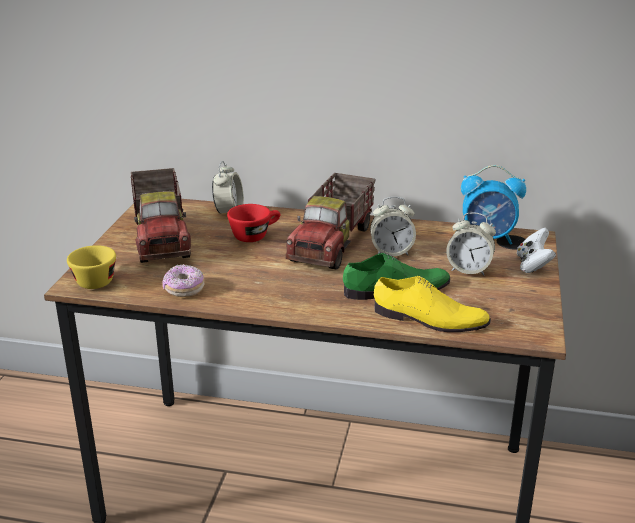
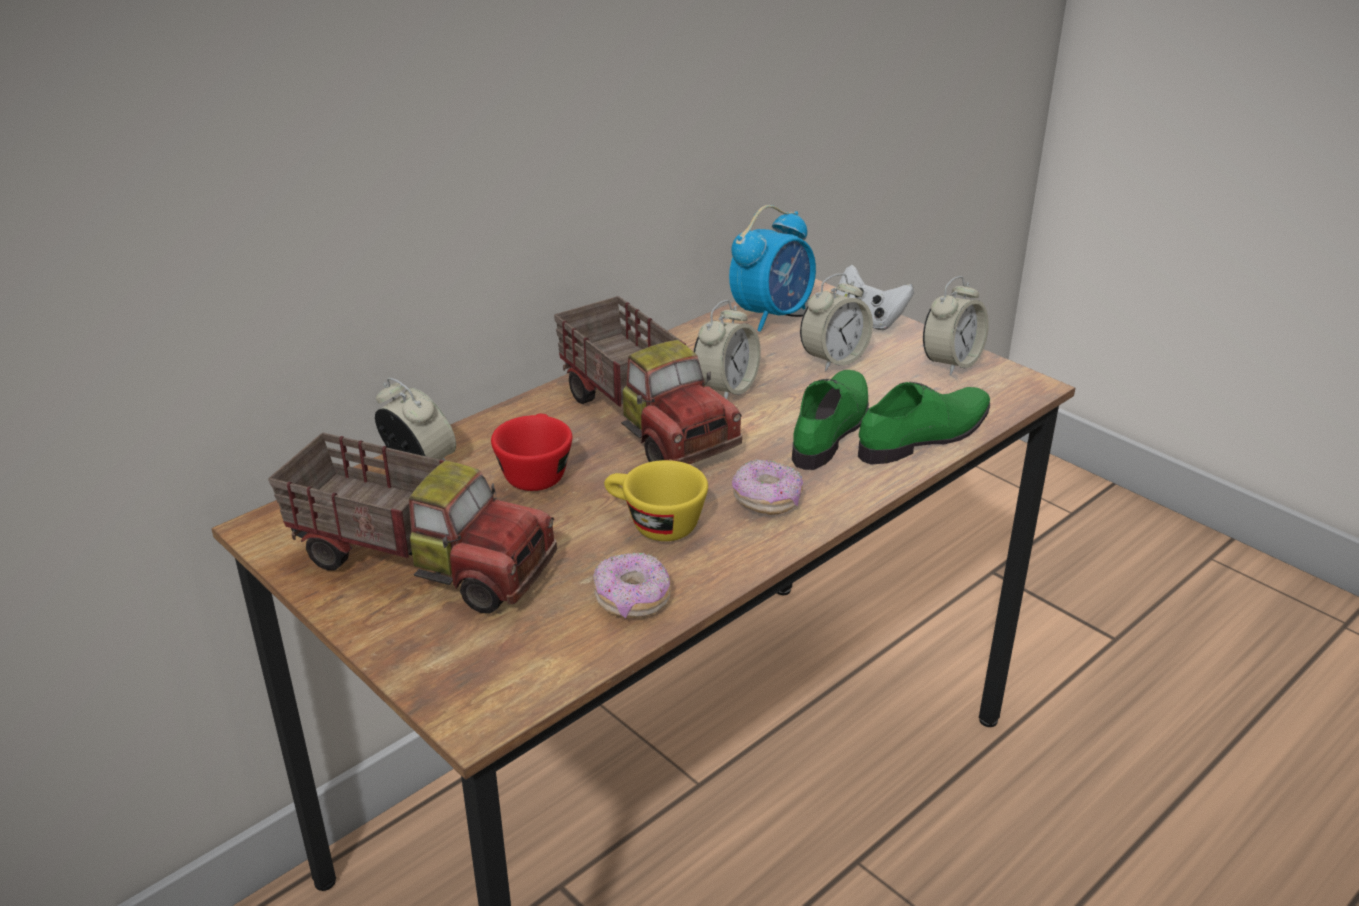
camera: 55 degrees left, 5 degrees up
(95, 279) = (482, 686): yellow cup -> yellow cup (653, 524)
(302, 295) = (766, 501): none -> donut
(429, 319) = (926, 434): yellow shoe -> green shoe
(525, 304) = (951, 363): none -> alarm clock

